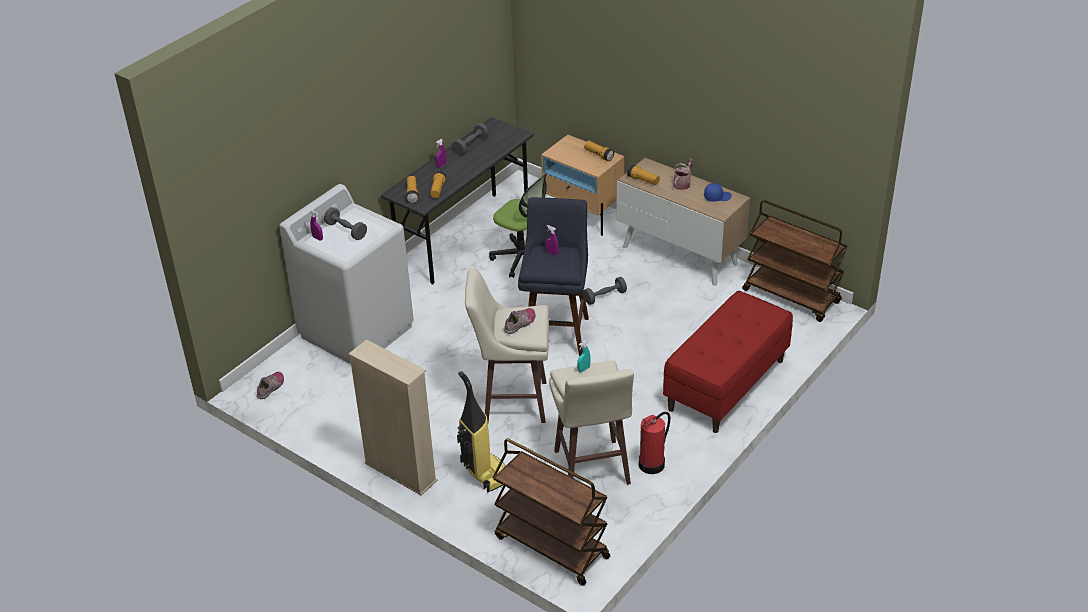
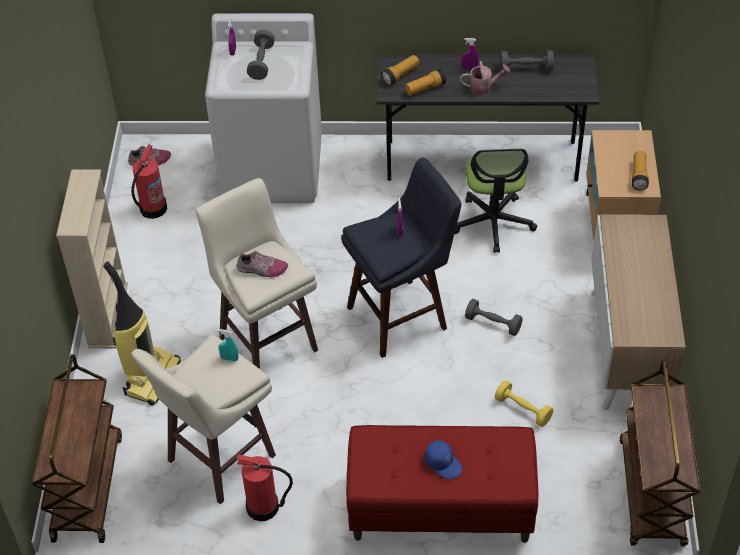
camera: 55 degrees right, 10 degrees up
(322, 406) = (152, 209): none -> fire extinguisher
(643, 180) = (620, 236): flashlight -> none
(683, 183) = (650, 272): watering can -> watering can (484, 87)
(684, 316) = (523, 409): none -> yellow dumbbell
(717, 197) = (655, 316): blue cap -> blue cap (443, 463)

